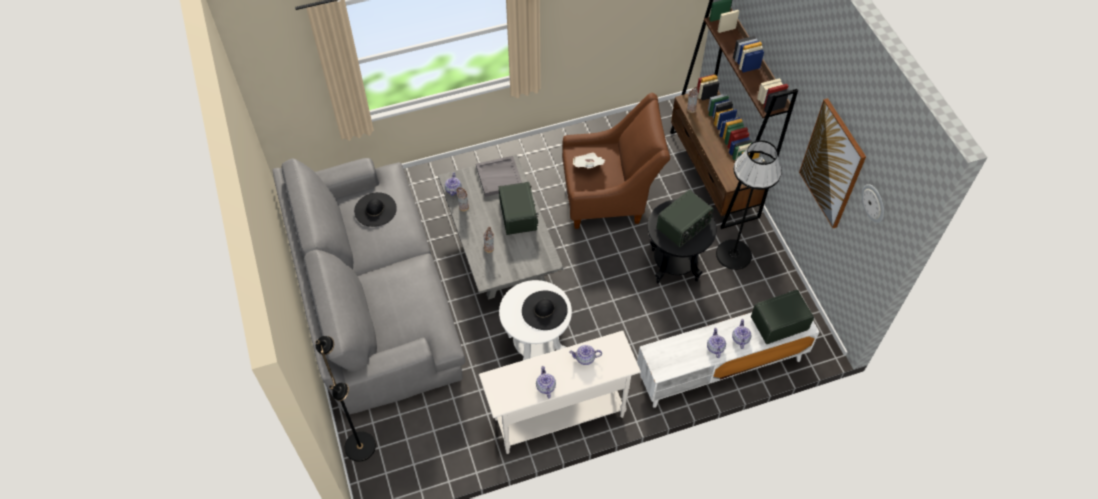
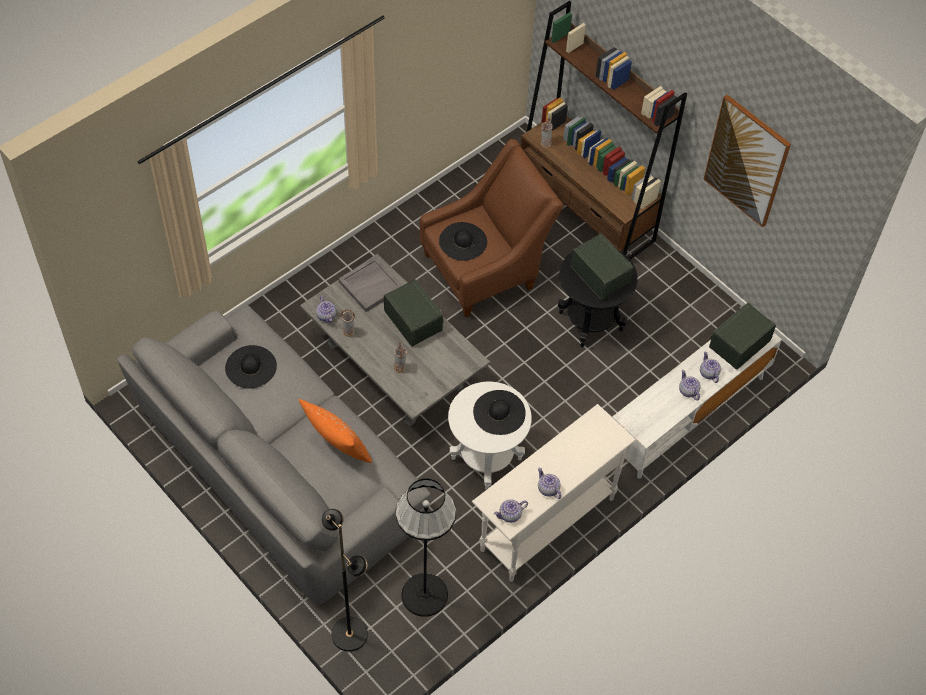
camera: 25 degrees left, 0 degrees up
(407, 293) = (337, 446): none -> orange pillow
(585, 358) = (573, 446): teapot -> teapot (510, 515)
(588, 166) = (463, 241): newspaper -> black hat
(684, 226) = (600, 274): radio -> radio turned 60 degrees counterclockwise
(734, 254) = (647, 289): black floor lamp -> black floor lamp (425, 594)
(874, 203) = (811, 188): wall clock -> none

